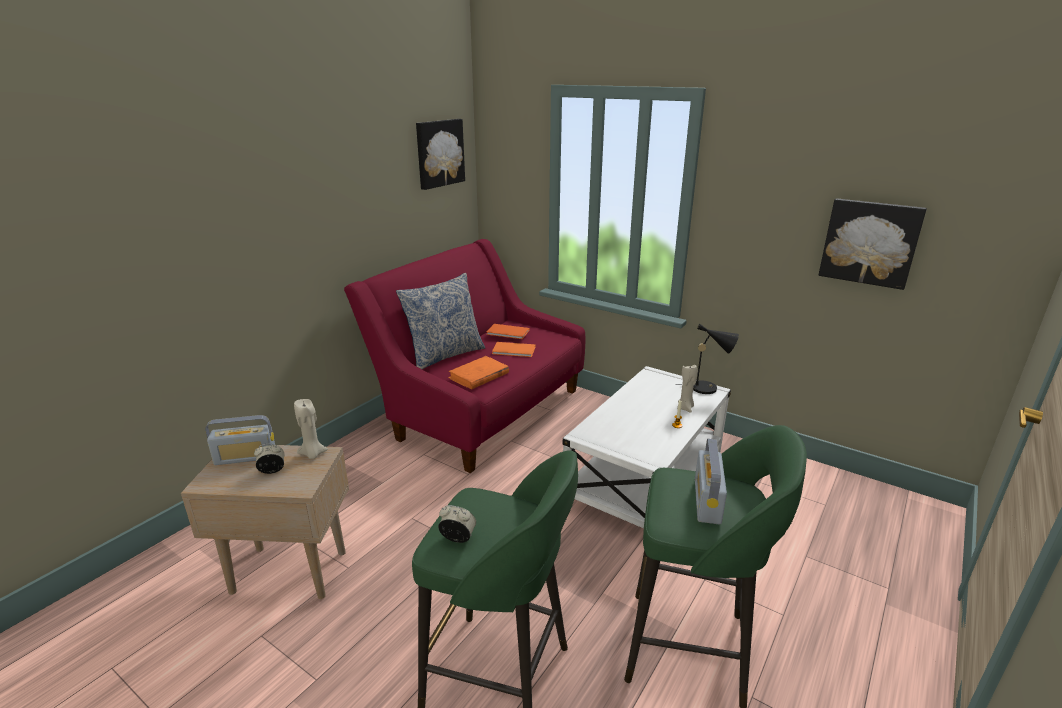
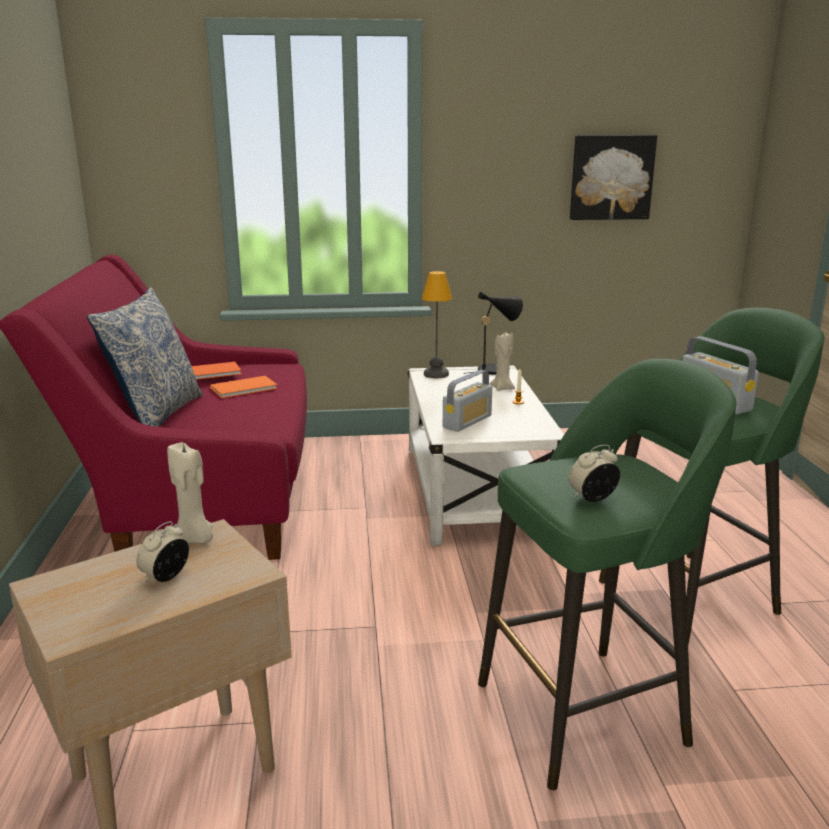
camera: 40 degrees left, 5 degrees down
(245, 457) = (85, 582): radio -> radio (467, 421)
(439, 153) = (47, 115): picture -> none
(478, 375) = (242, 420): orange book -> none
(655, 377) = (435, 374): none -> table lamp

